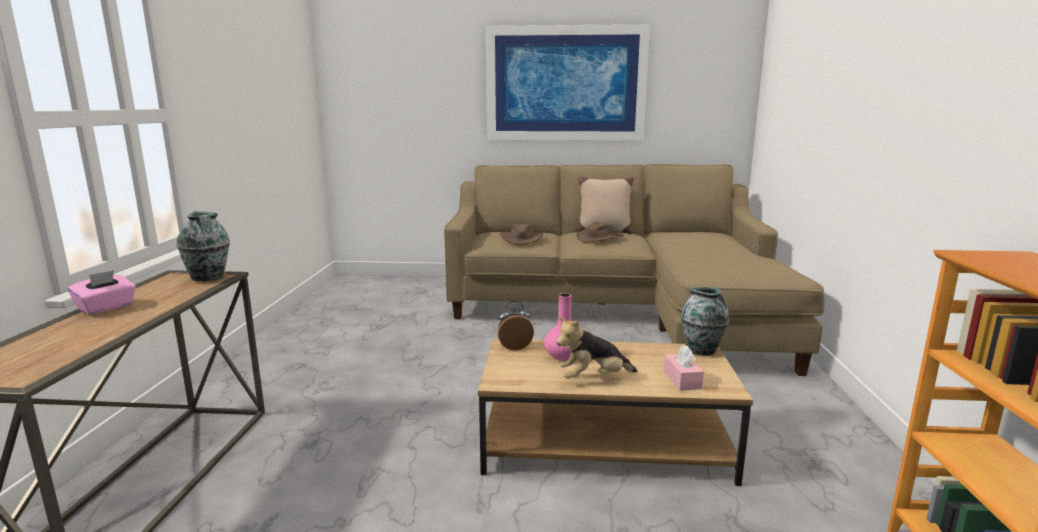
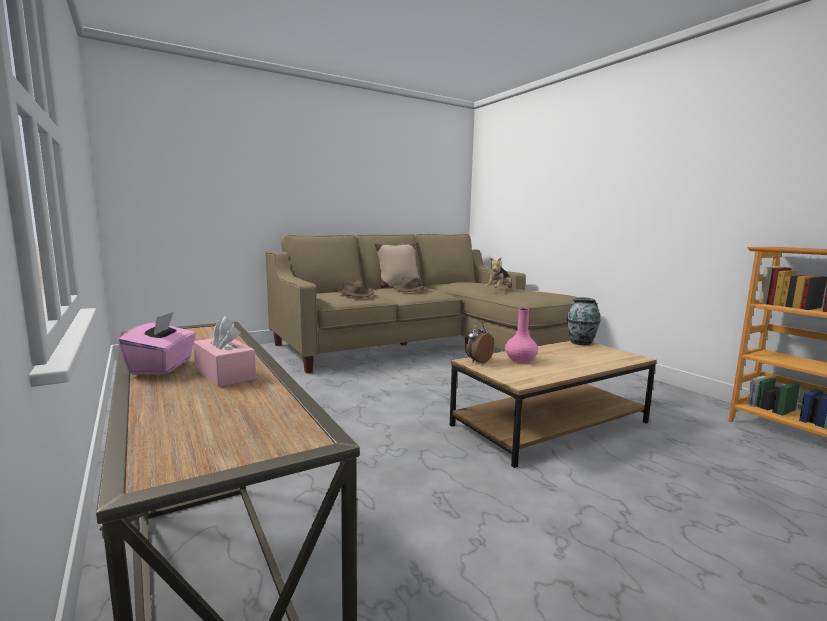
camera: 35 degrees left, 5 degrees down
(208, 278) = (207, 329): vase -> none
(565, 84) = (347, 169): picture -> none
(593, 378) = (565, 367): plush toy -> plush toy (499, 290)
(682, 380) = (607, 358): pink tissue box -> pink tissue box (225, 374)

